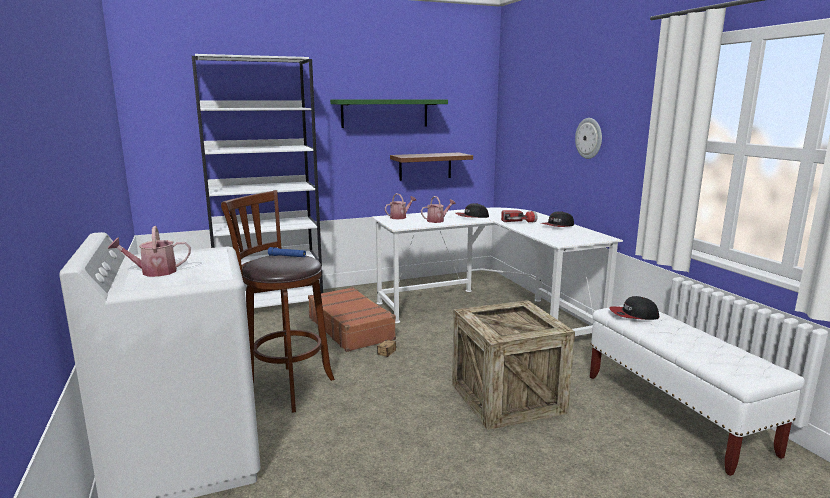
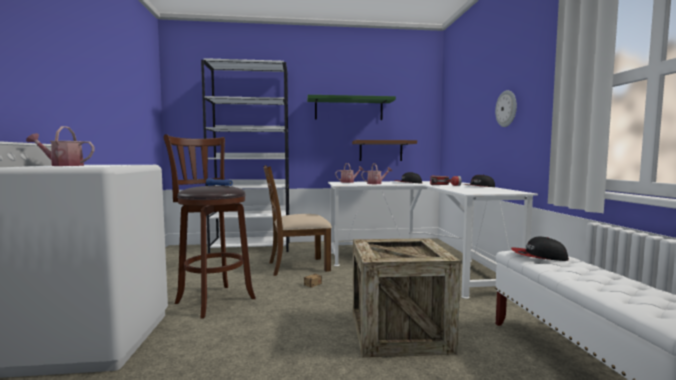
camera: 15 degrees right, 10 degrees down
(351, 328) = (297, 266): brown suitcase -> brown chair

